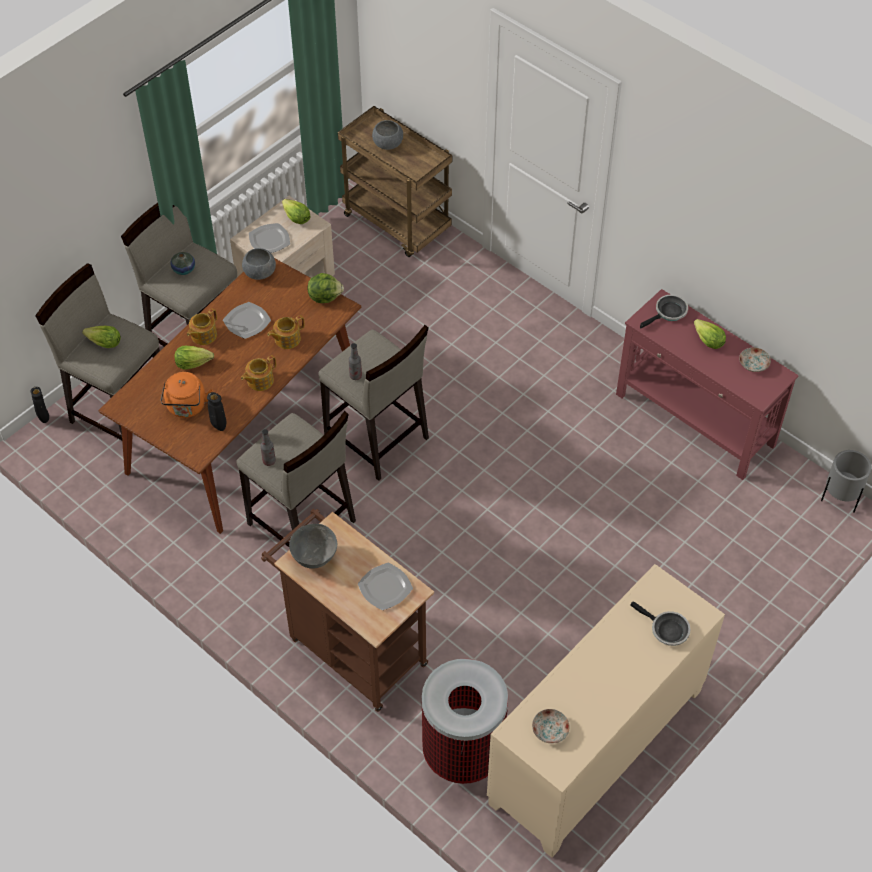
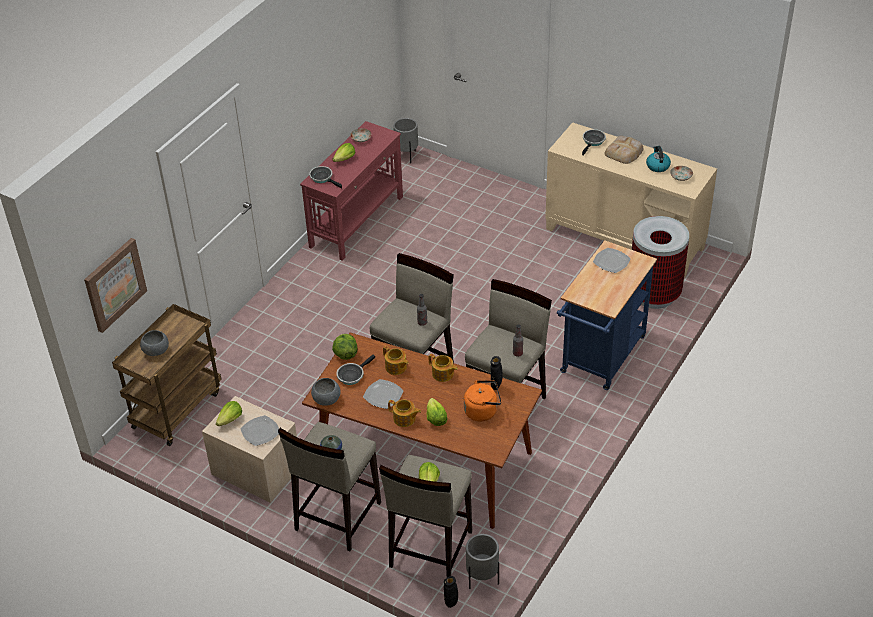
camera: 100 degrees left, 10 degrees down
(63, 451) = (482, 579): none -> grey planter
(289, 298) = (352, 375): none -> frying pan
(314, 558) = (602, 298): grey bowl -> none
(351, 647) = (600, 359): brown cart -> blue cart
(408, 56) = (114, 284): none -> picture
(585, 704) = (657, 166): none -> kettle
(630, 667) = (624, 152): none -> bread

